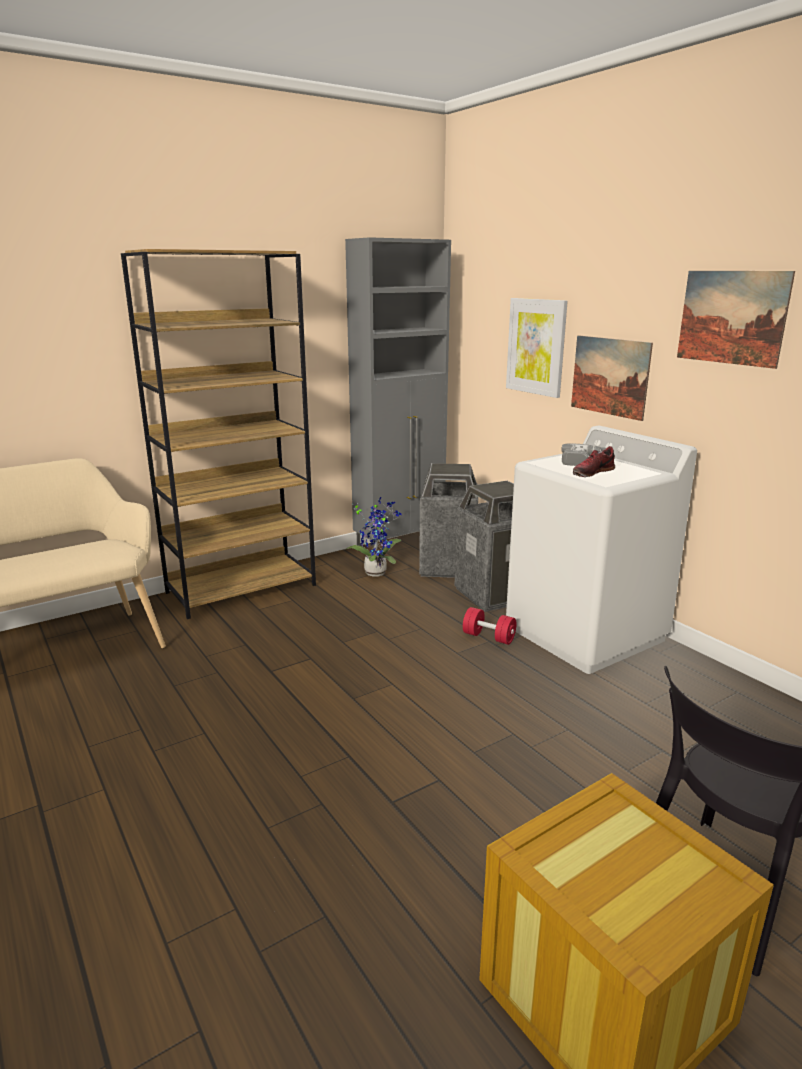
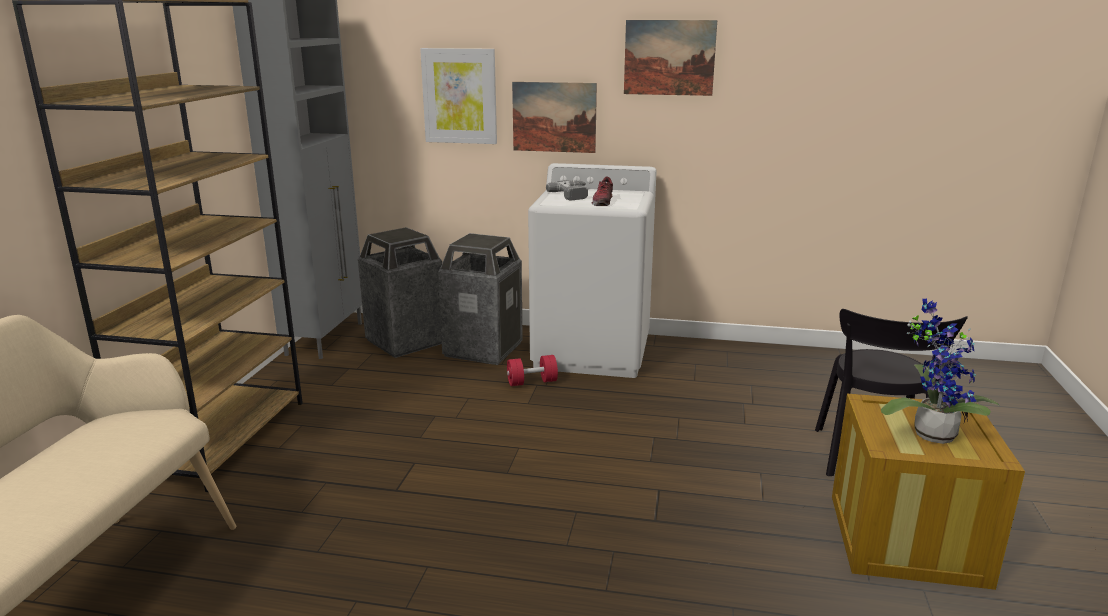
camera: 45 degrees left, 0 degrees up
(376, 571) = (345, 369): potted plant -> potted plant (930, 432)

